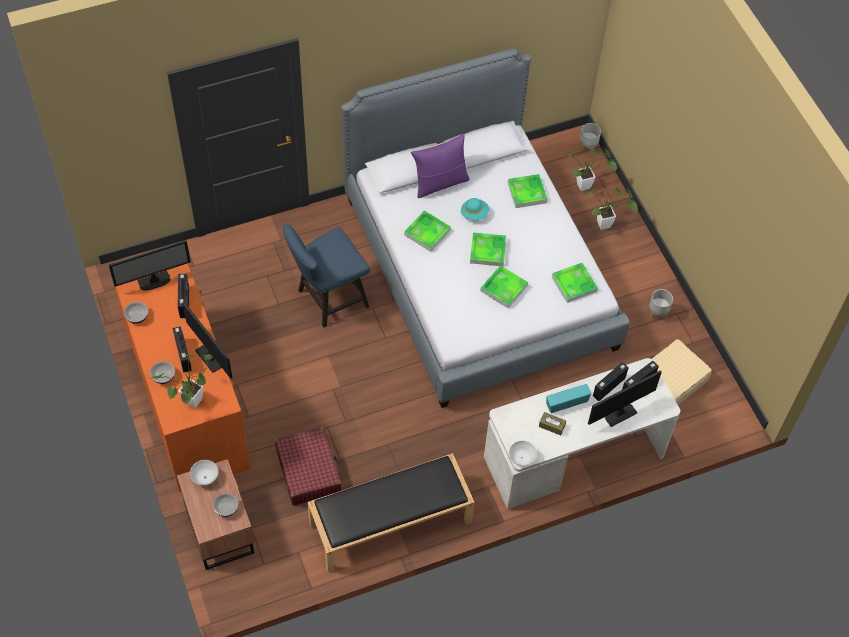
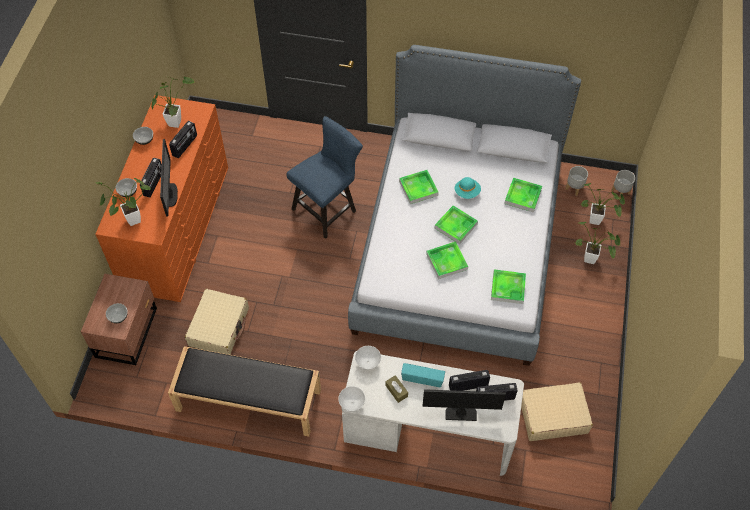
camera: 35 degrees right, 0 degrees up
(154, 281) = (176, 121): monitor -> potted plant
(205, 478) = (121, 286): white bowl -> white bowl (367, 362)
(308, 471) = (219, 327): red suitcase -> beige suitcase
(328, 300) = (328, 208): blue chair -> blue chair turned 135 degrees clockwise
(440, 183) = (457, 155): purple pillow -> none
(658, 313) = (584, 354): grey planter -> grey planter (574, 188)

